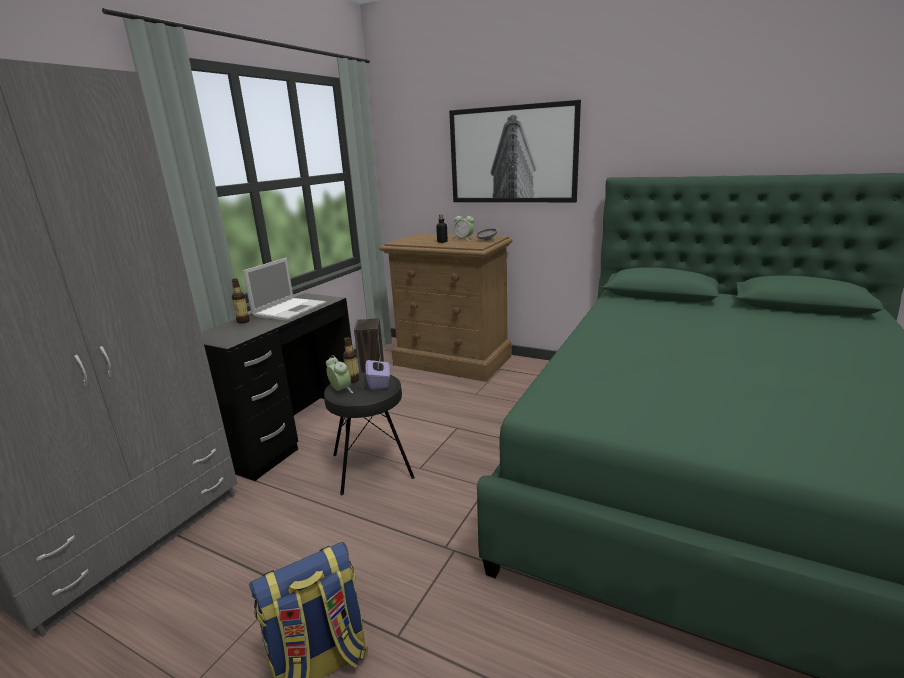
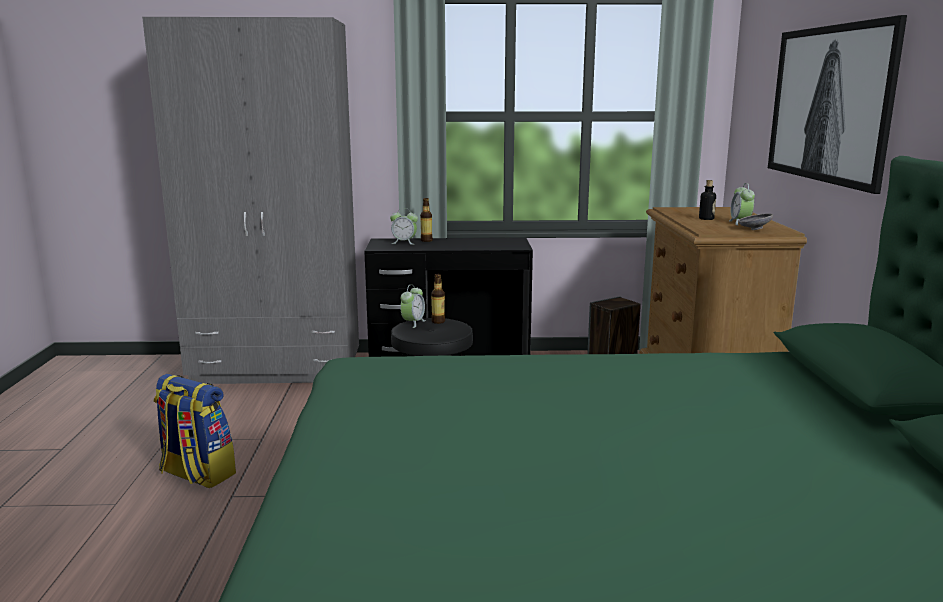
camera: 60 degrees right, 5 degrees down
(231, 329) = (404, 242): none -> alarm clock
(290, 309) = (473, 244): laptop -> none
(379, 383) = (442, 331): purple tissue box -> none

